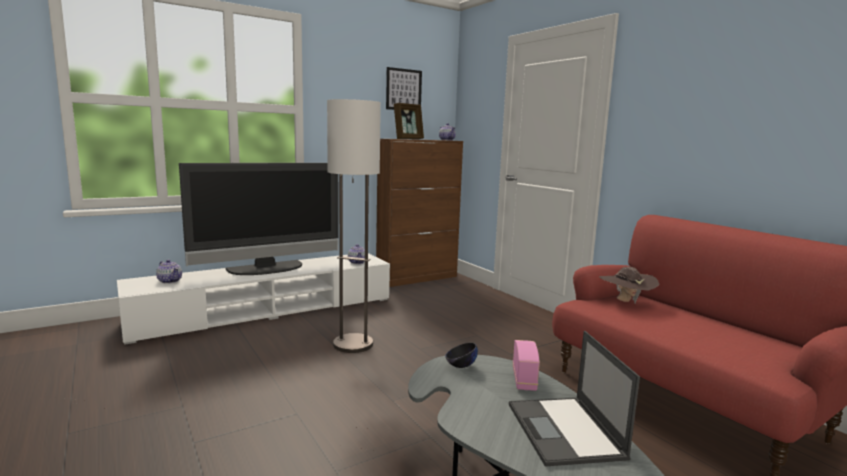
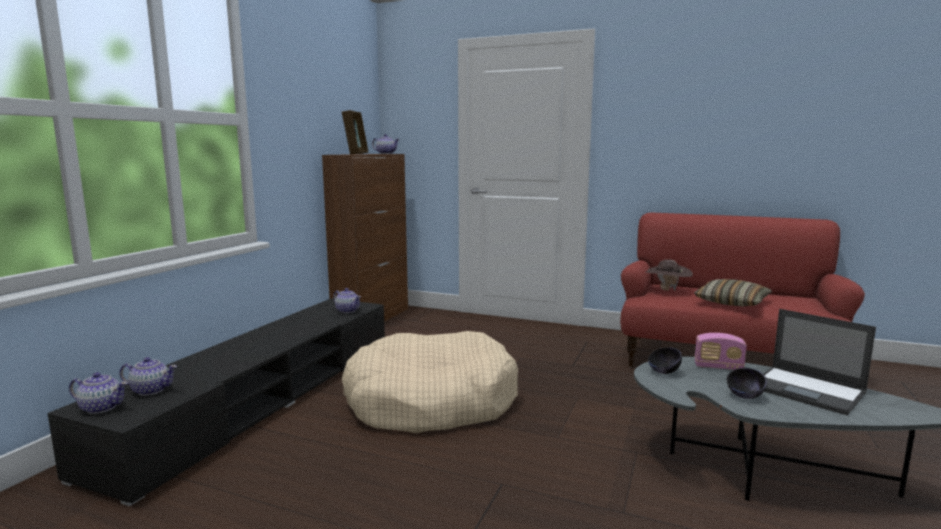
camera: 35 degrees left, 0 degrees up
(136, 283) = (101, 407): none -> teapot
(267, 269) = (256, 342): television -> none
(267, 311) = (263, 399): white tv stand -> black tv stand
(353, 344) = (431, 401): floor lamp -> beige dog bed
(403, 89) = (338, 94): picture -> none
(482, 409) = (744, 396): none -> black bowl
(524, 380) = (718, 367): radio -> radio turned 135 degrees clockwise
(674, 329) = (731, 302): none -> pillow

